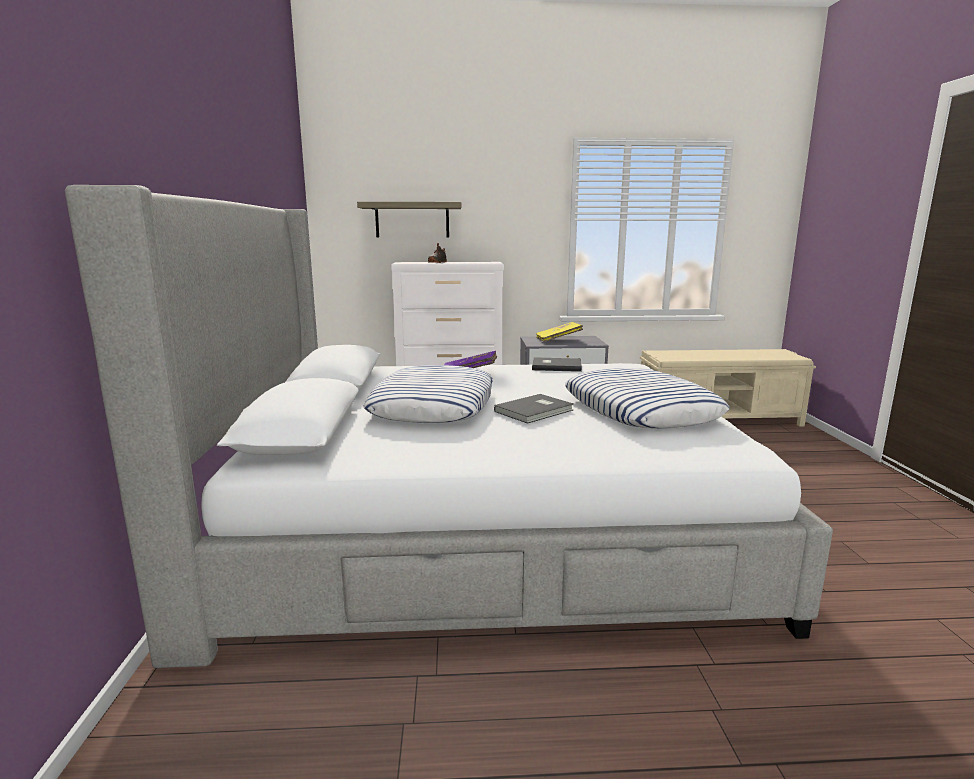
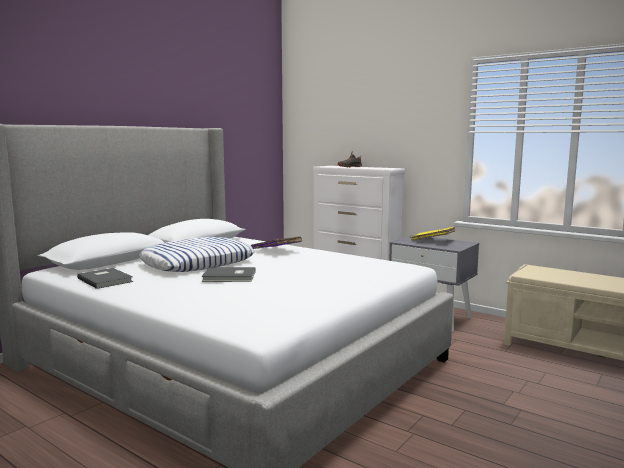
camera: 40 degrees right, 5 degrees down
(412, 220) = (344, 133): shelf -> none
(555, 366) = (348, 256): grey book -> grey book (106, 279)
(639, 409) = (295, 291): pillow -> none

